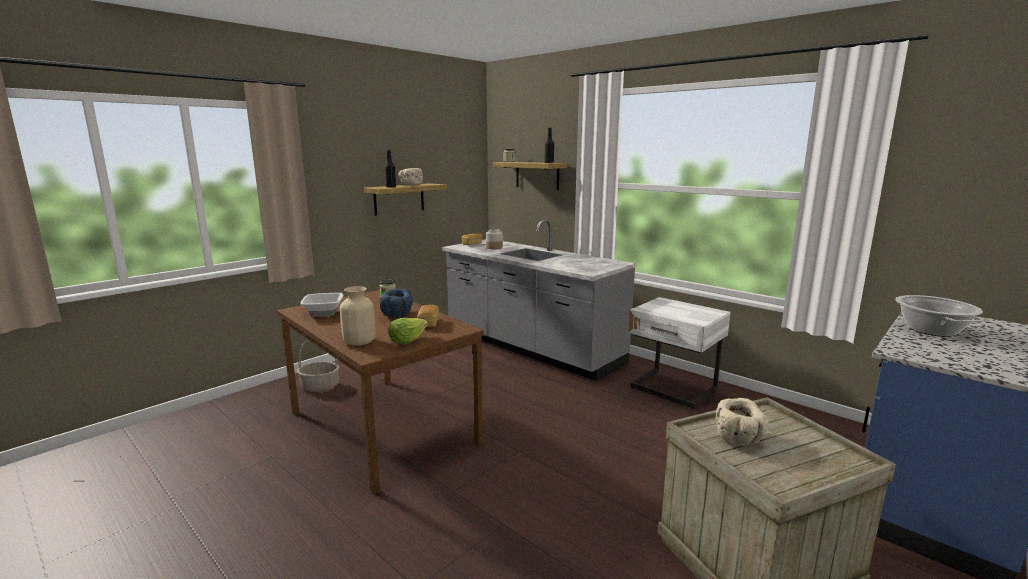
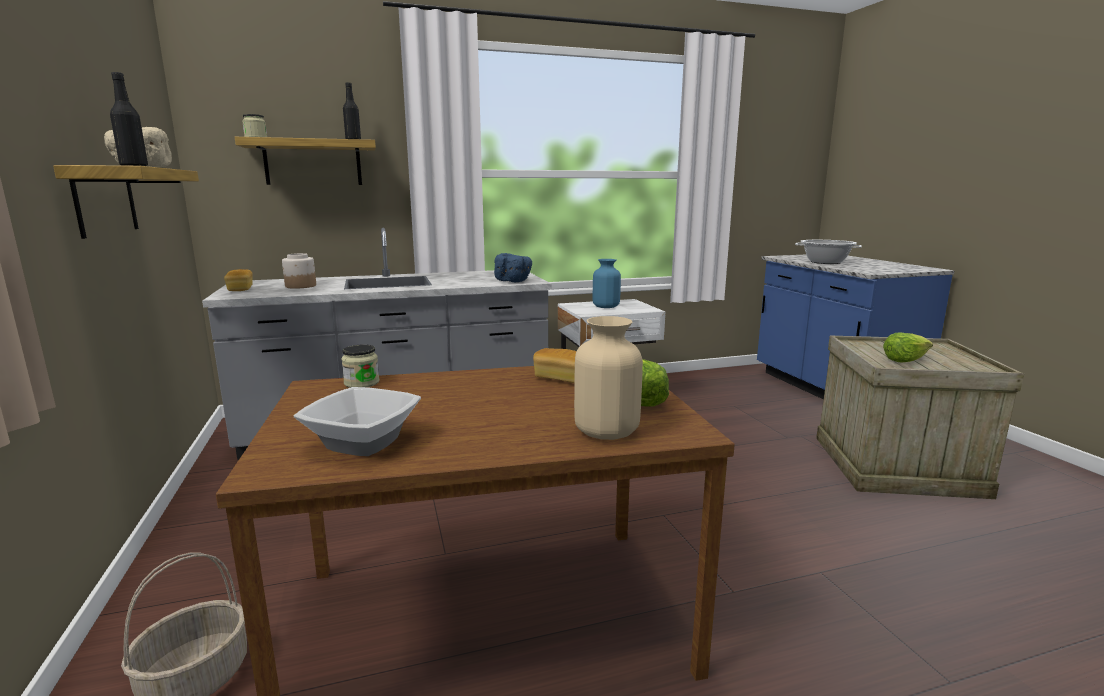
camera: 60 degrees left, 0 degrees up
(398, 314) = (484, 389): blue bowl -> blue bowl (513, 281)
(678, 309) = (606, 306): none -> blue vase
(738, 438) = (904, 360): beige bowl -> lettuce

